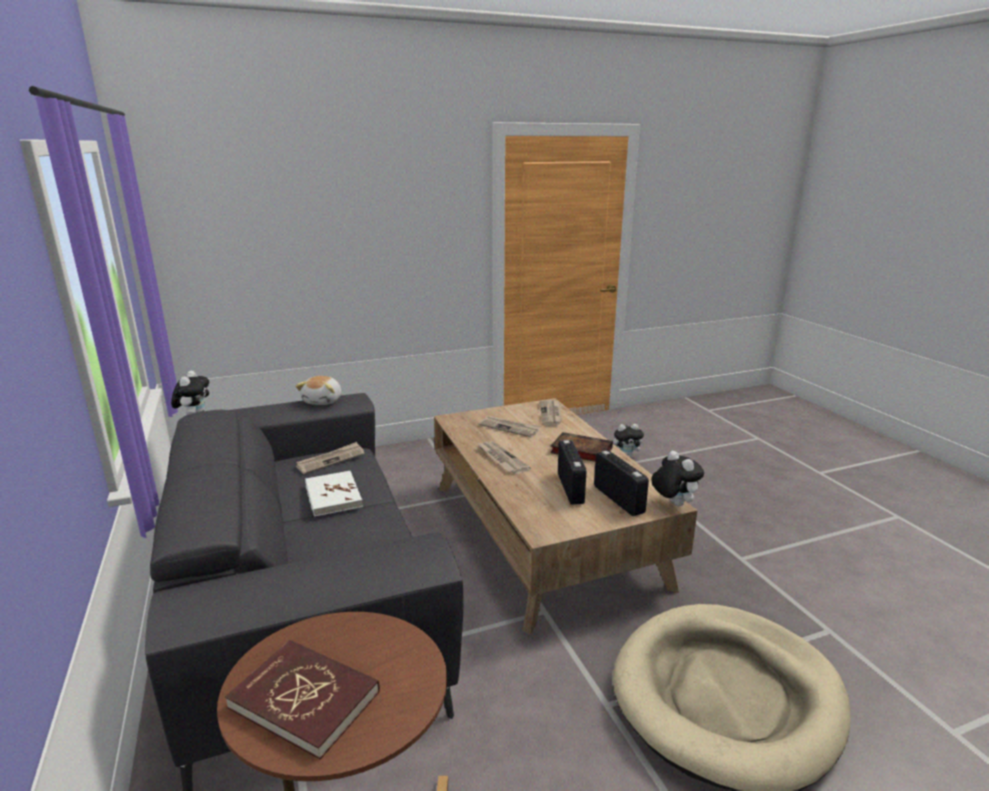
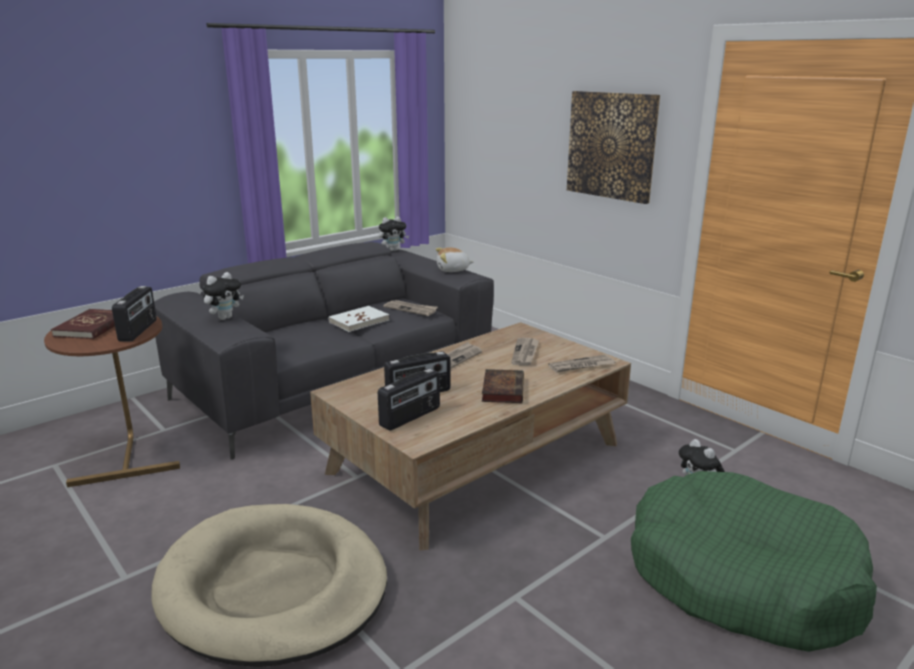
camera: 70 degrees right, 0 degrees up
(374, 635) = (139, 330): none -> radio
(408, 232) = (611, 145): none -> picture
(673, 503) = (418, 444): plush toy -> plush toy (225, 317)
(724, 474) = (741, 577): none -> green dog bed

